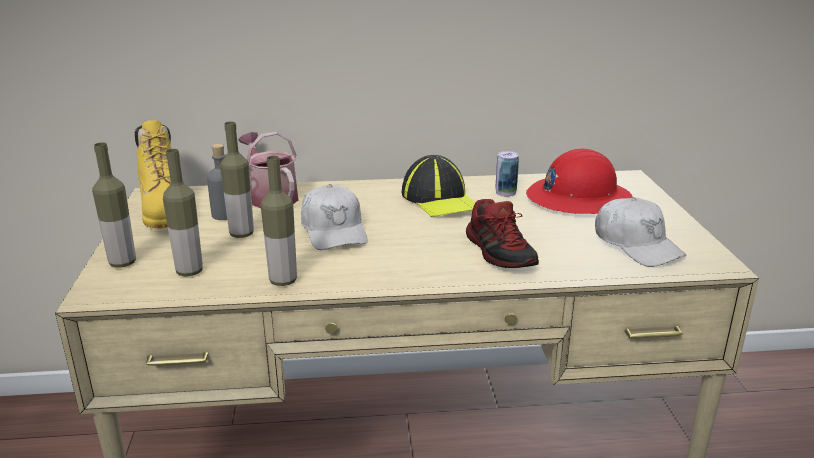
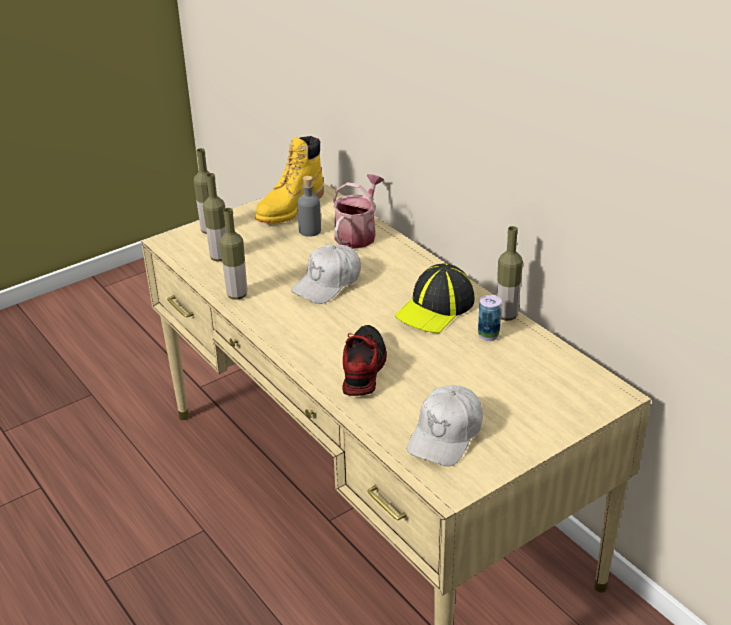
camera: 60 degrees right, 10 degrees up
(241, 234) = (287, 250): bottle -> bottle (506, 316)
(501, 253) = (362, 368): shoe -> shoe turned 150 degrees clockwise
(578, 198) = (519, 378): red hard hat -> none

